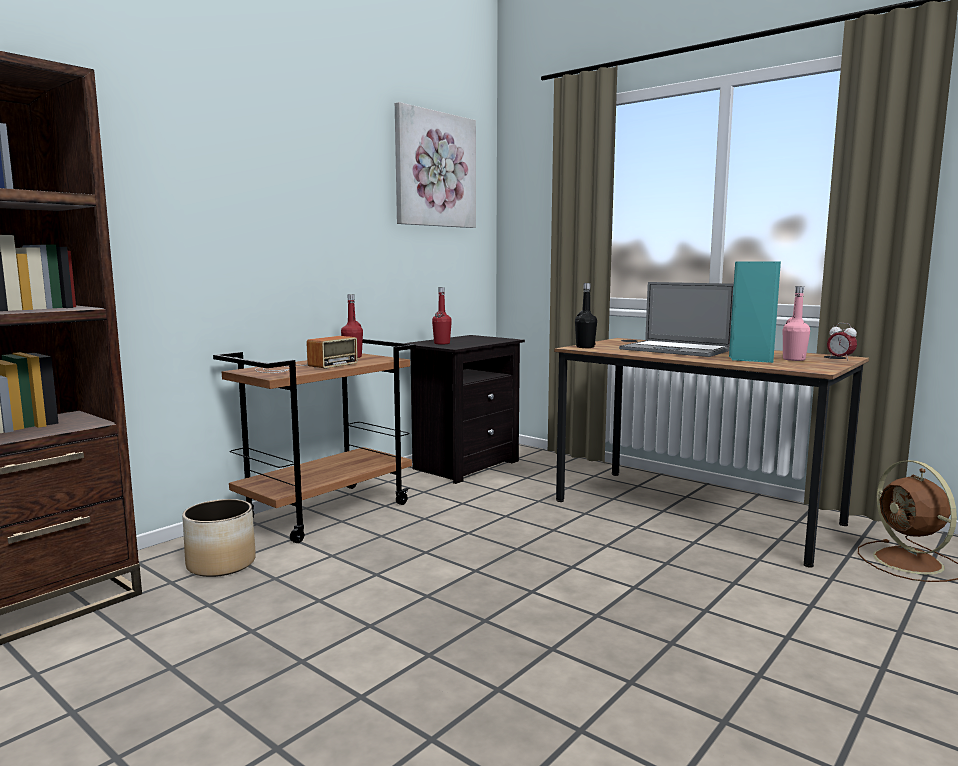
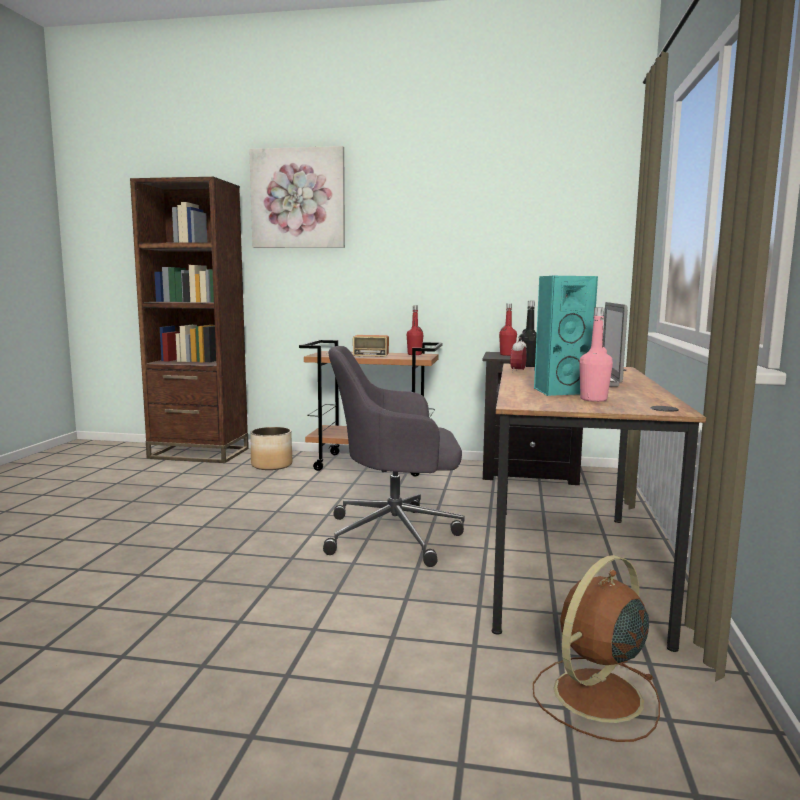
camera: 60 degrees right, 0 degrees up
(434, 170) = (546, 195): picture -> picture (298, 199)
(574, 552) = (396, 535): none -> grey office chair
(840, 359) = (641, 408): alarm clock -> alarm clock (518, 372)

